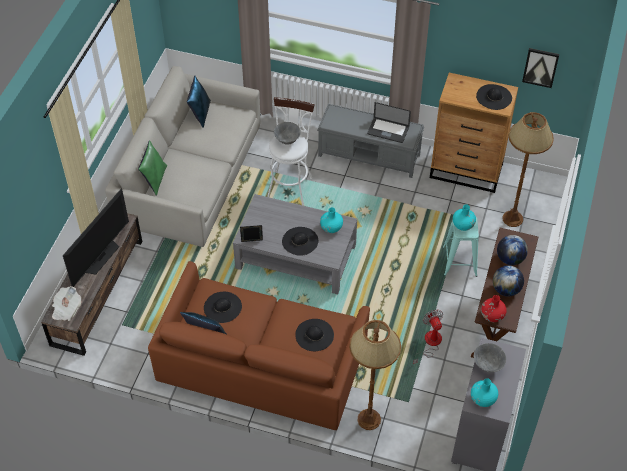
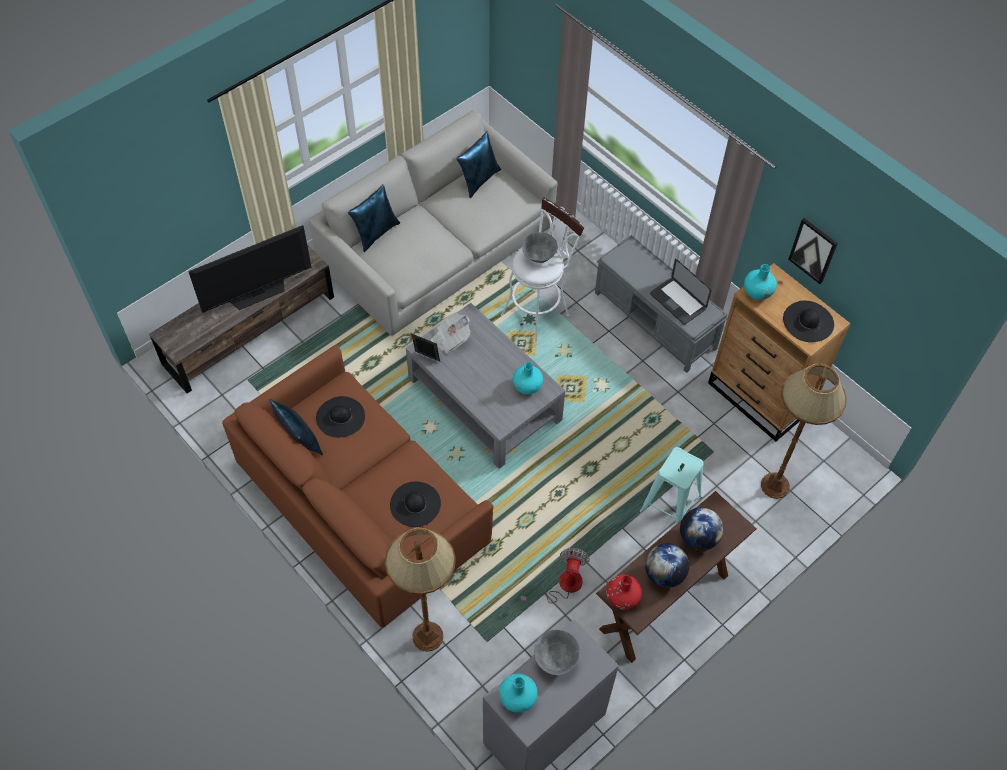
camera: 30 degrees right, 5 degrees up
(66, 309) = (183, 333): newspaper -> newspaper (450, 338)
(155, 179) = (376, 233): green pillow -> blue pillow
(300, 241) = (480, 384): black hat -> none
(463, 225) = (678, 464): turquoise vase -> turquoise vase (757, 292)
(540, 67) = (884, 311): picture -> picture (813, 250)

